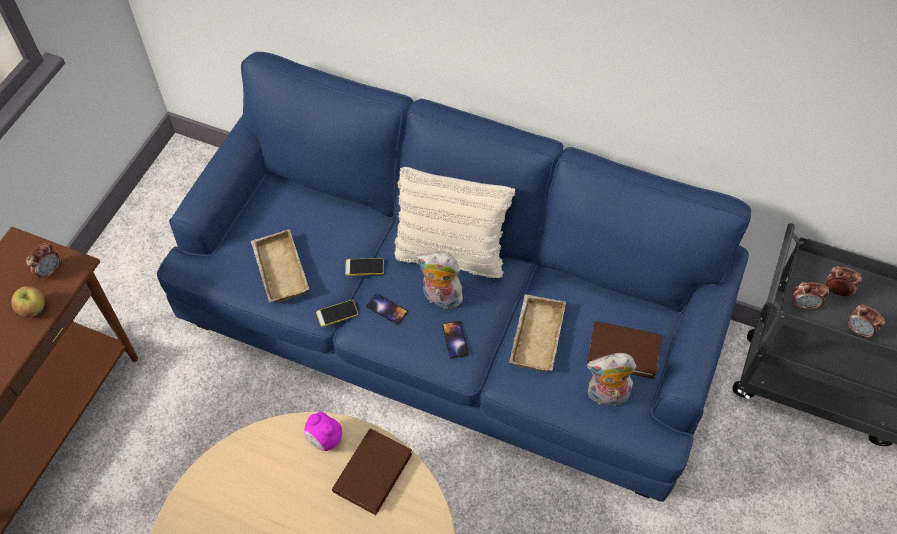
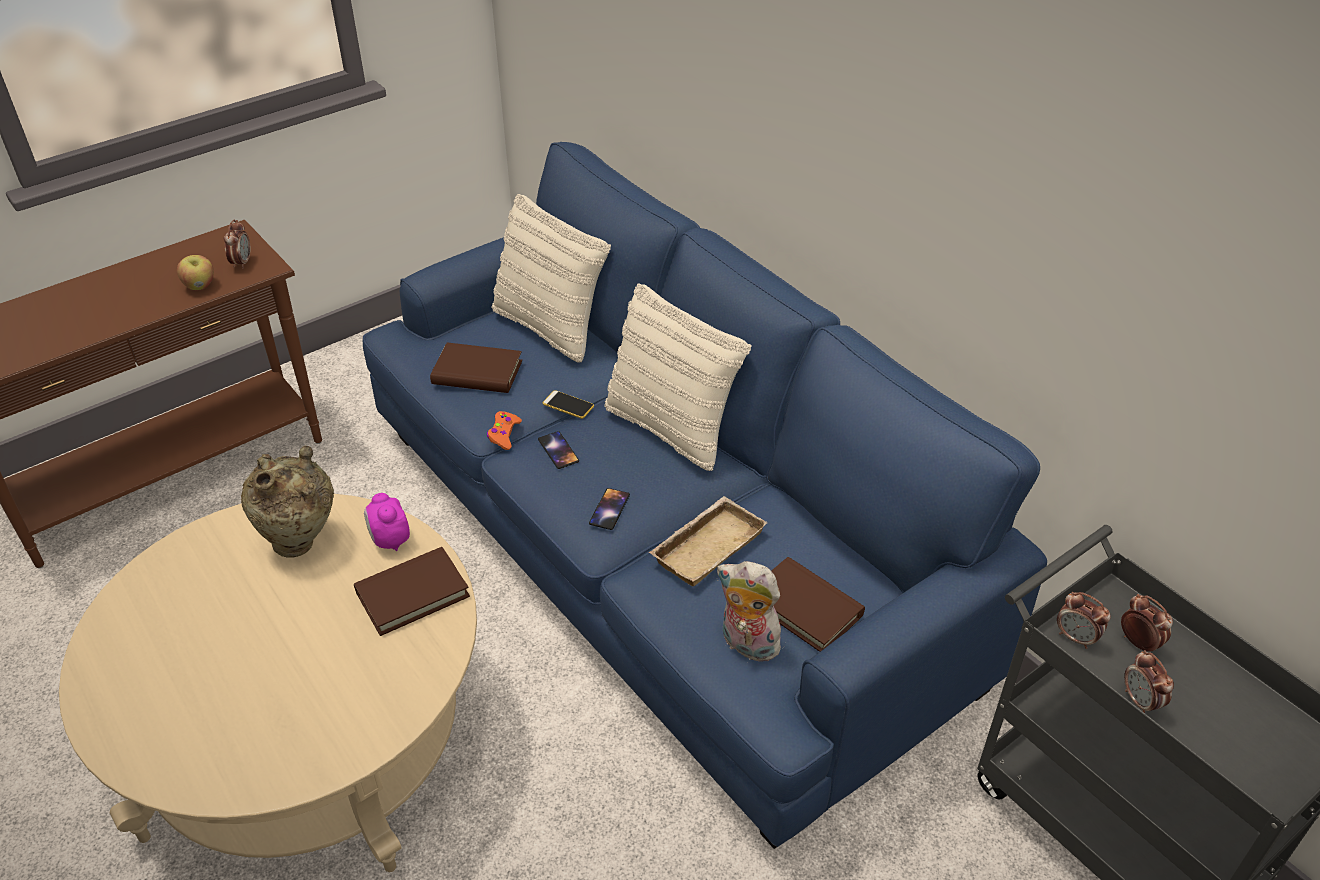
camera: 30 degrees right, 15 degrees down
(49, 271) = (242, 263): alarm clock -> alarm clock turned 60 degrees counterclockwise
(262, 475) = (301, 543): none -> beige vase
(278, 270) = (477, 373): beige tray -> brown book
(303, 205) = (552, 329): none -> beige pillow
(337, 313) = (504, 434): phone -> orange game controller
(440, 298) = (625, 464): plush toy -> none

